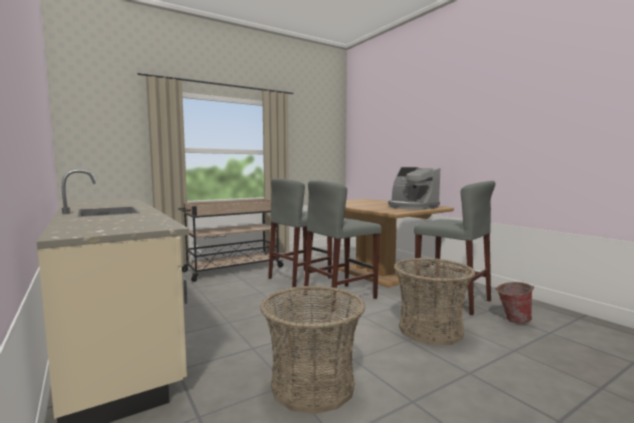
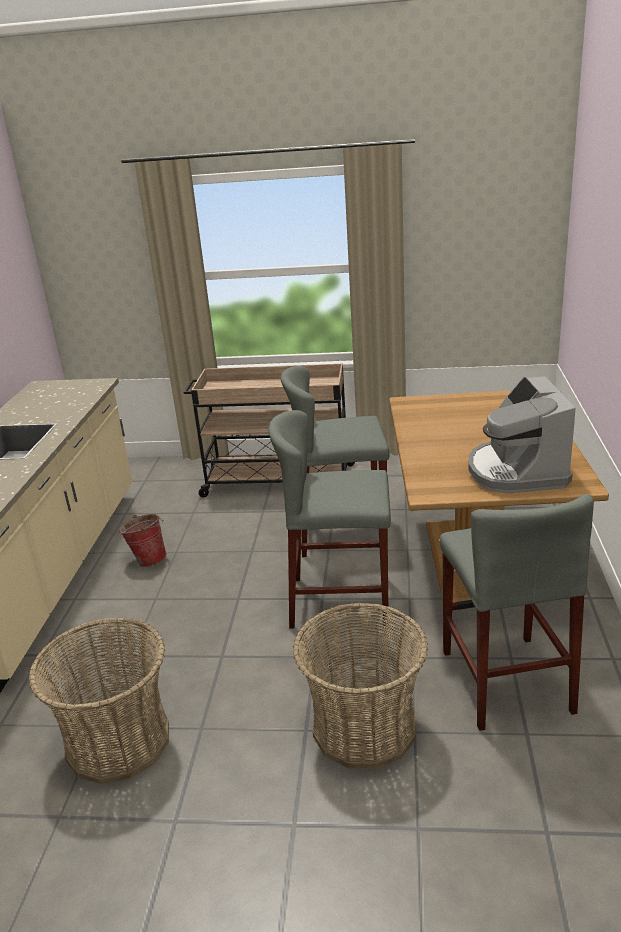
camera: 40 degrees right, 20 degrees up
(512, 320) = (531, 774): bucket -> bucket (148, 559)

